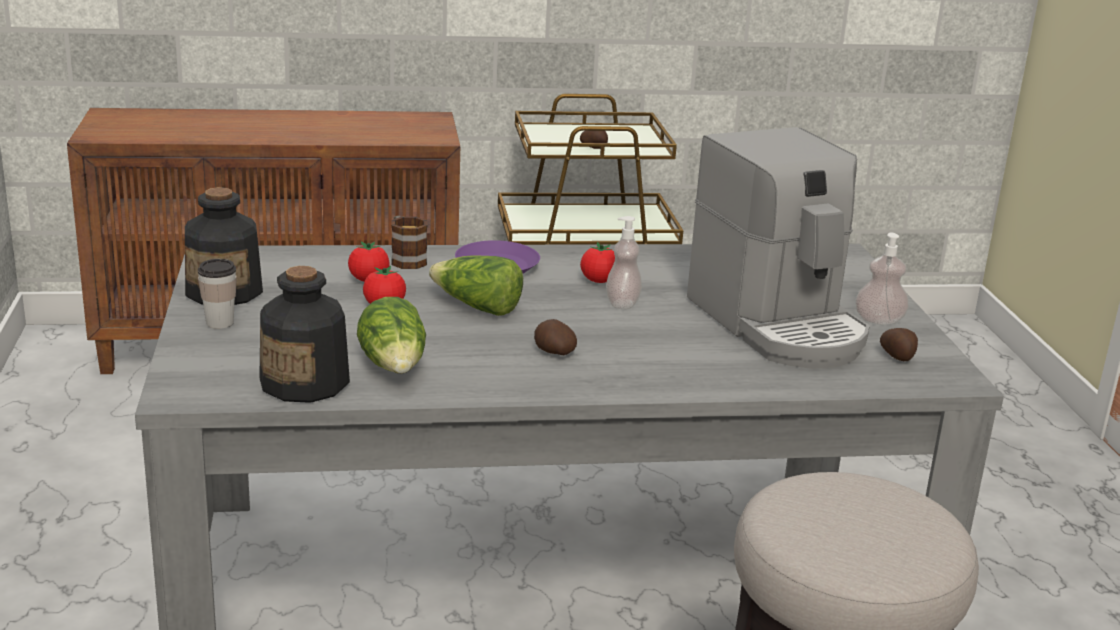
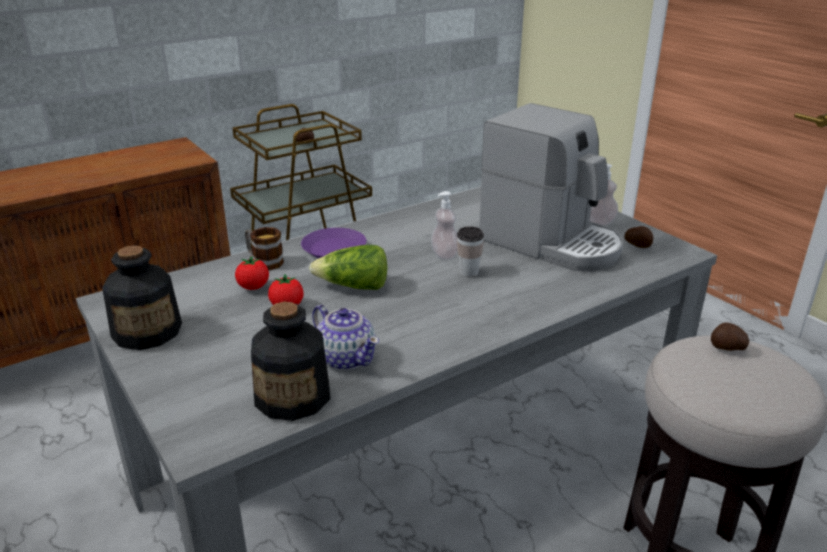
camera: 25 degrees left, 5 degrees up
(220, 323) = (170, 363): cup -> cup (468, 272)
(394, 367) = (346, 358): lettuce -> teapot
(553, 353) = (442, 308): potato -> potato (726, 348)
(599, 281) = (412, 241): tomato -> none

